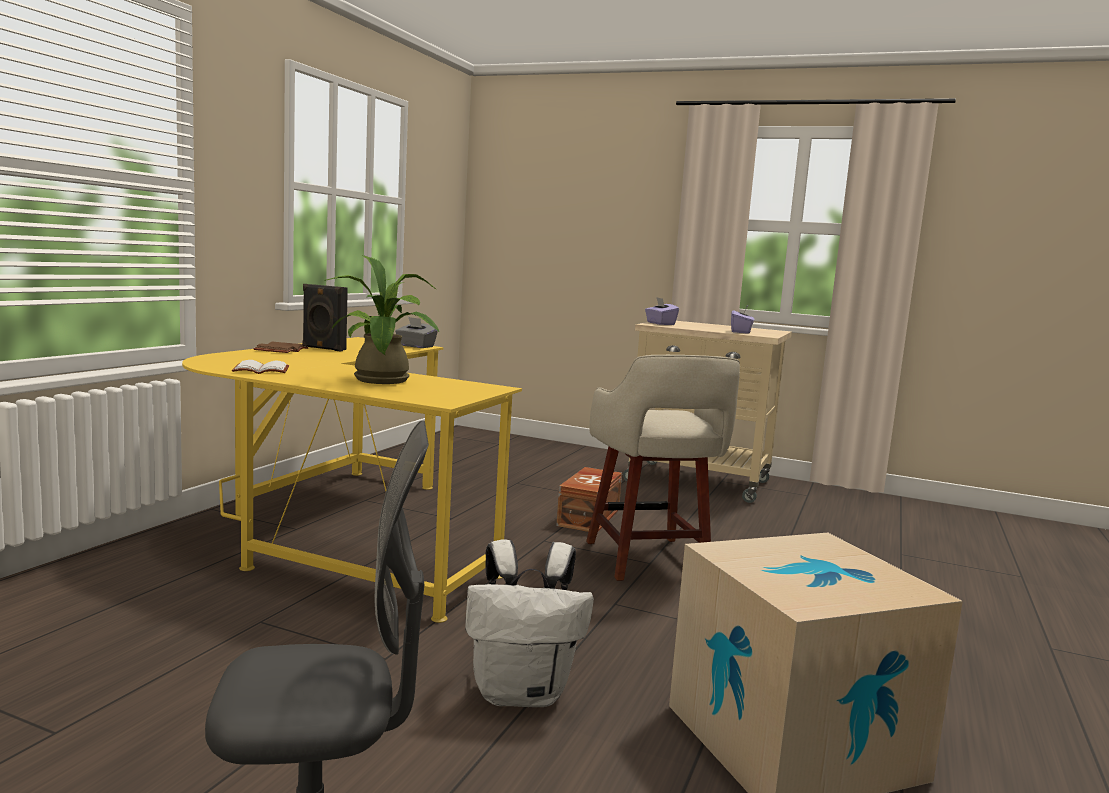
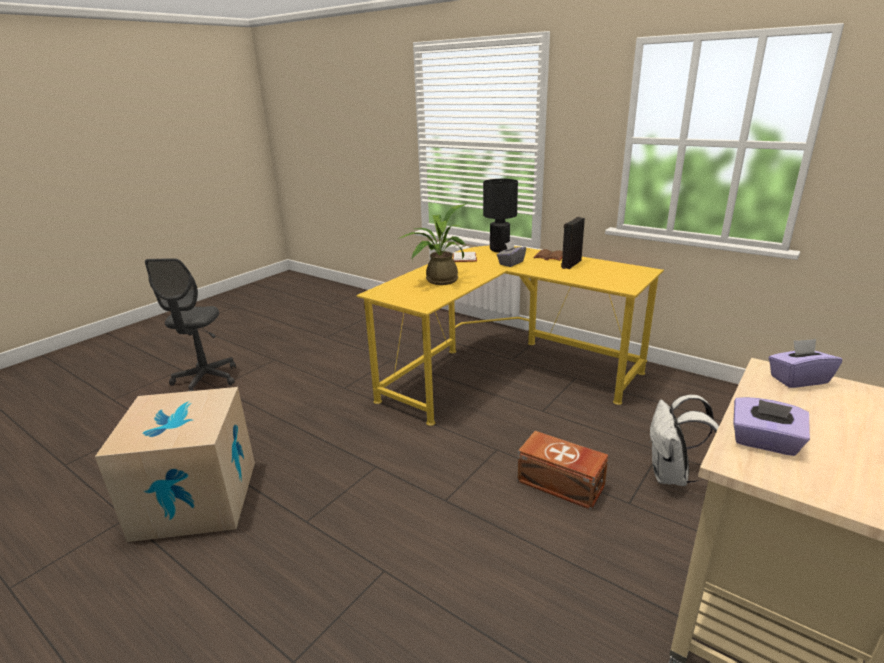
camera: 105 degrees right, 15 degrees up
(230, 359) = (499, 251): none -> black table lamp
(415, 346) = (623, 286): grey tissue box -> grey tissue box (511, 263)
(522, 693) = (294, 420): white backpack -> white backpack (672, 476)
(648, 561) = (448, 500): beige stool -> none

